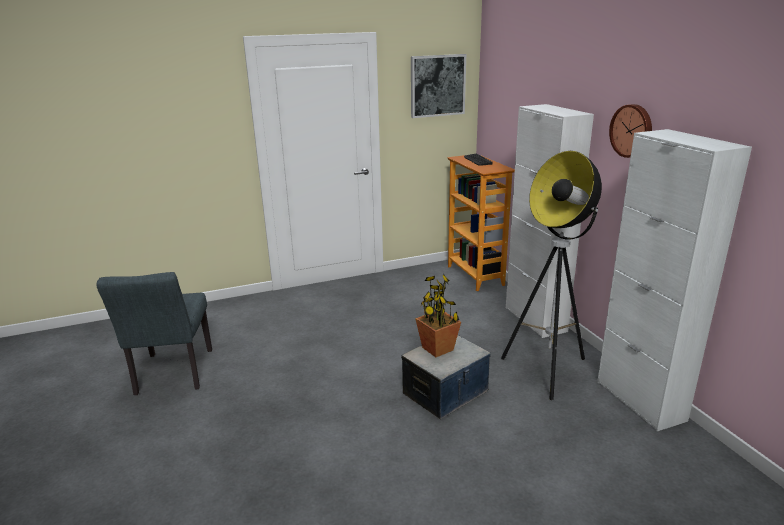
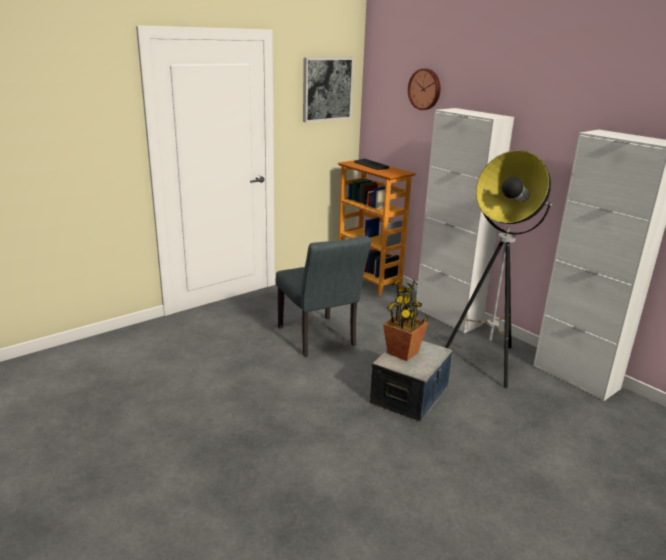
camera: 20 degrees left, 0 degrees up
(172, 375) = (101, 423): grey chair -> grey chair (319, 339)
(632, 130) = (557, 132): wall clock -> wall clock (425, 89)

